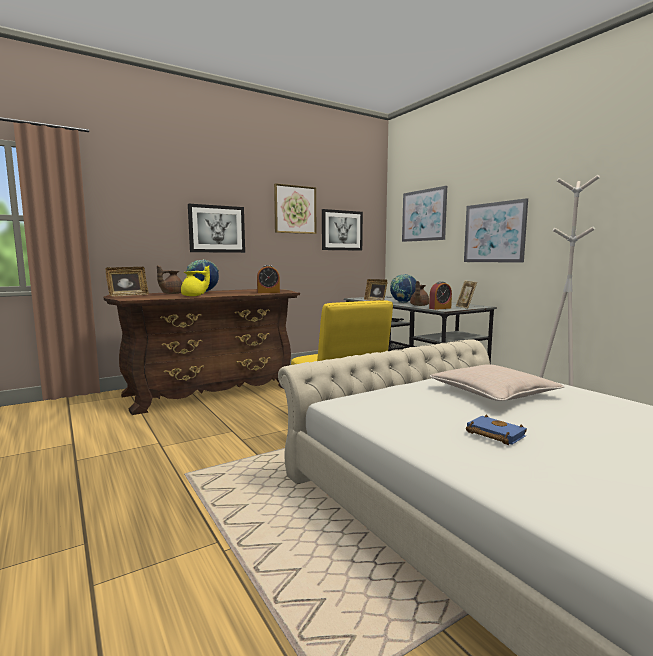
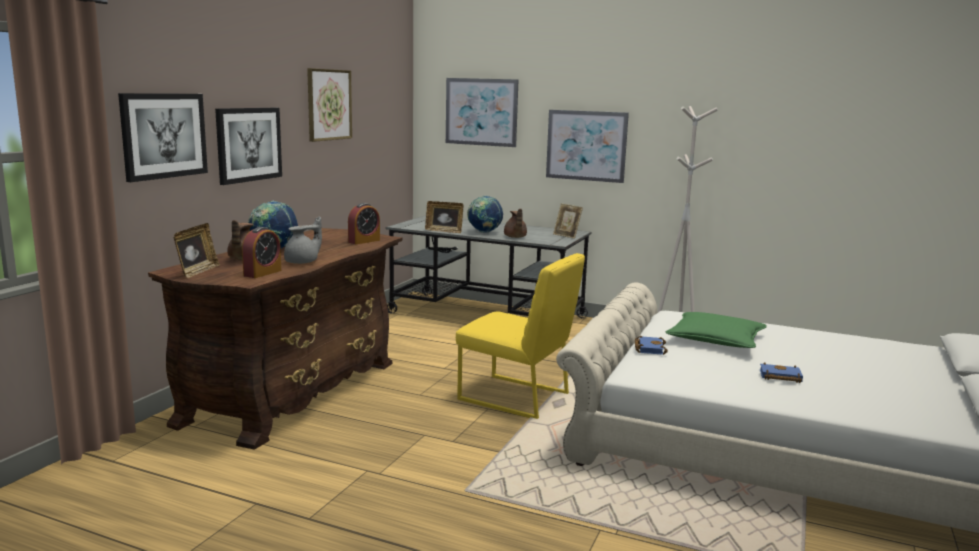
camera: 35 degrees left, 5 degrees up
(194, 296) = (303, 262): yellow teapot -> grey teapot
(341, 230) = (374, 129): picture -> picture (164, 135)
(402, 387) = (649, 348): none -> blue book
(440, 308) = (548, 241): alarm clock -> alarm clock (262, 273)
(493, 392) = (716, 338): beige pillow -> green pillow

